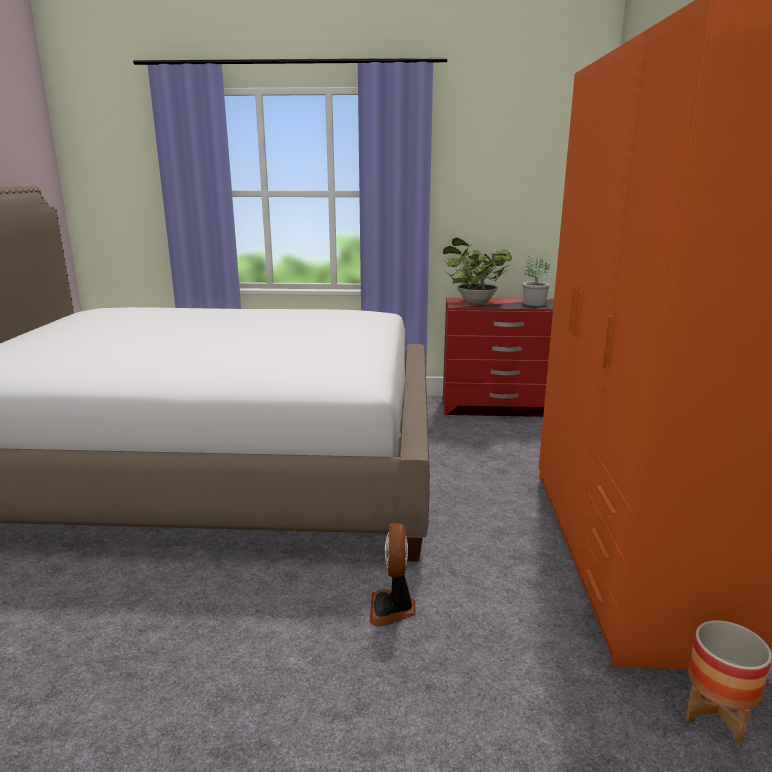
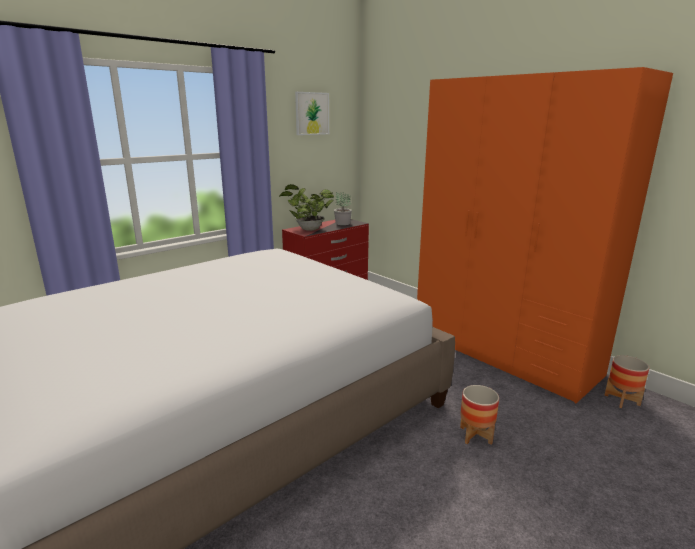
camera: 45 degrees left, 0 degrees up
(393, 608) = (476, 435): fan -> planter
(514, 142) = (312, 113): none -> picture

